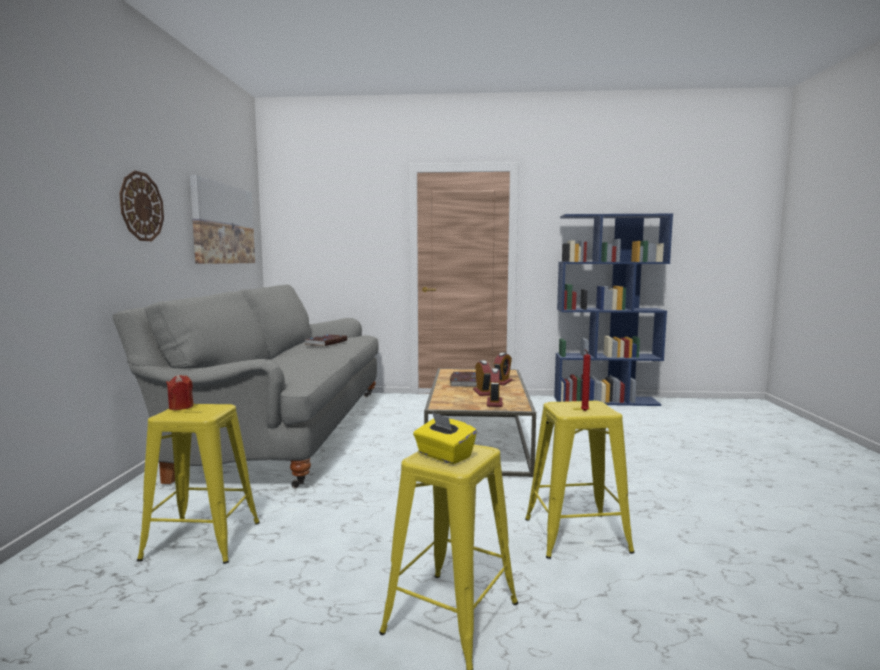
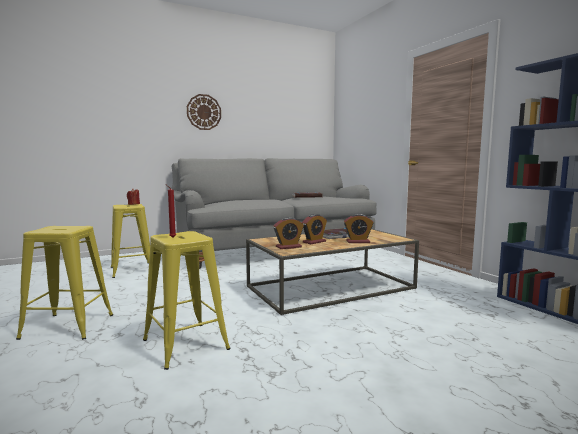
camera: 60 degrees right, 0 degrees up
(223, 224) = (283, 119): picture -> none
(444, 456) = (56, 228): yellow tissue box -> none

